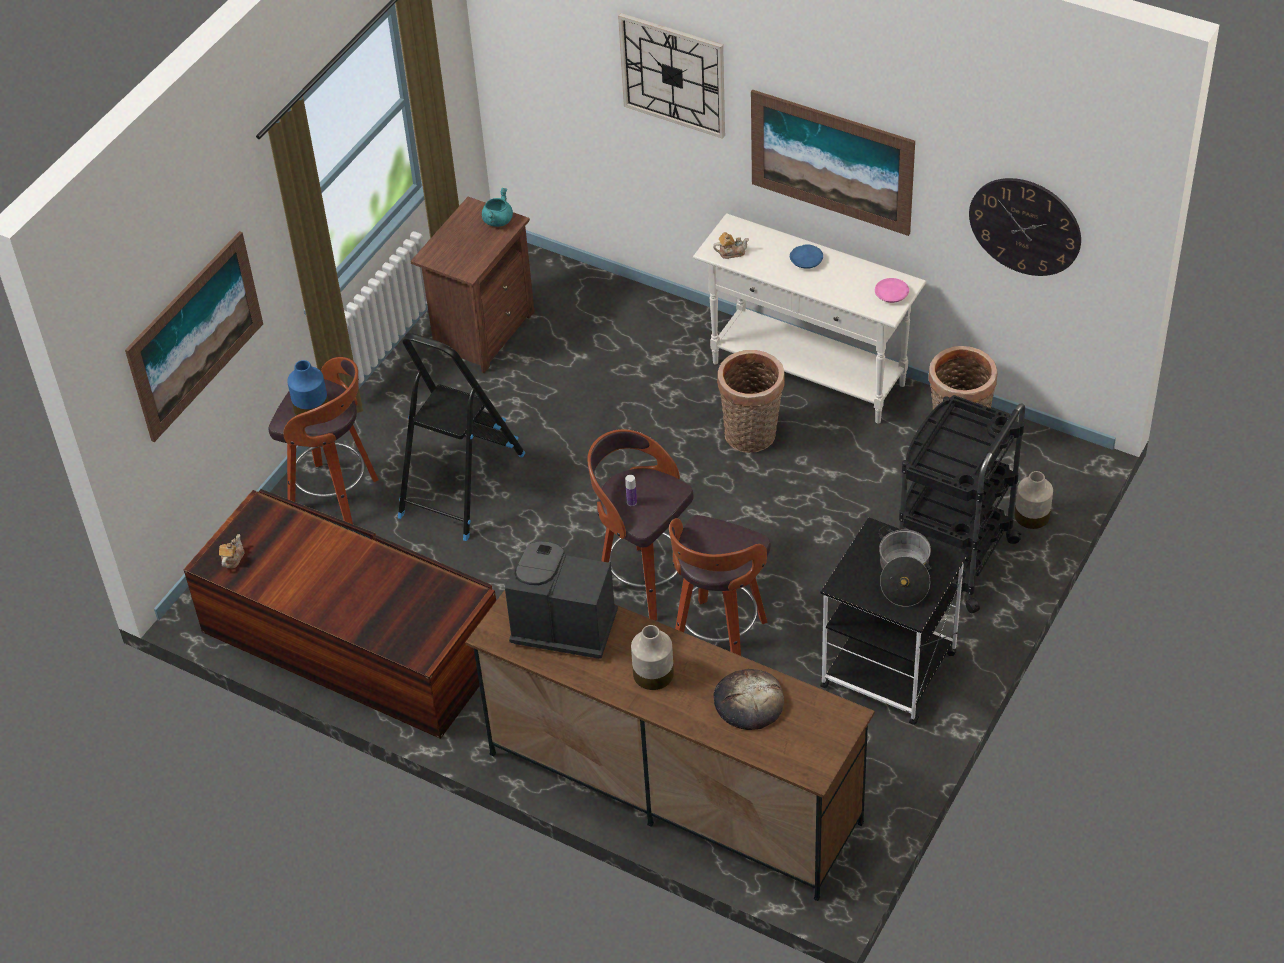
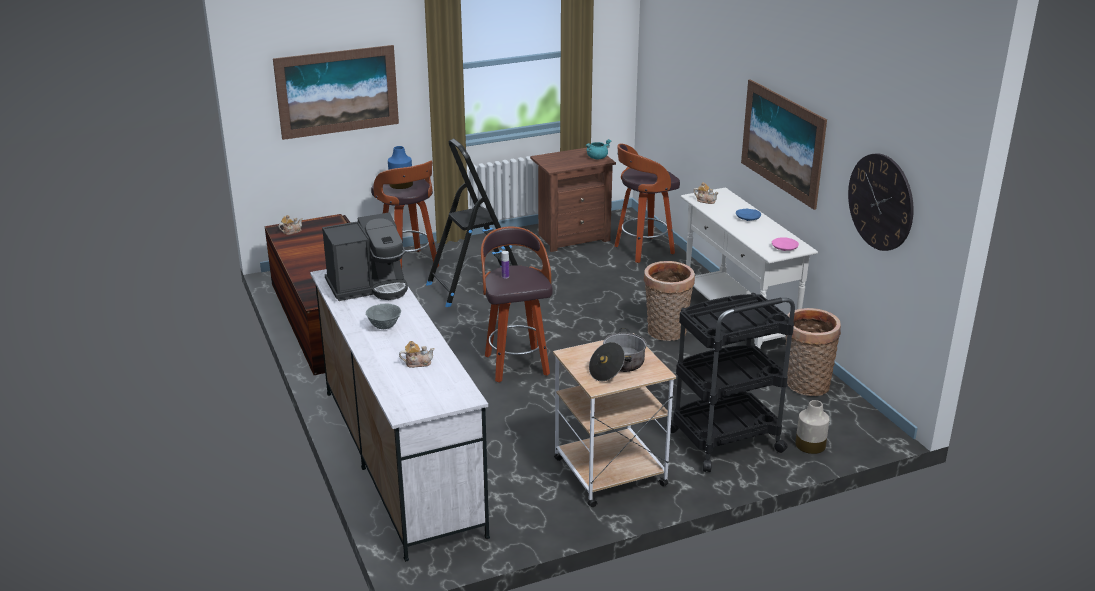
camera: 35 degrees right, 20 degrees down
(562, 625) = (369, 287): coffee machine -> coffee machine turned 105 degrees clockwise
(654, 673) = (384, 326): beige vase -> grey bowl
(671, 789) = (399, 459): brown dresser -> white dresser
(673, 74) = (716, 70): wall clock -> none
(719, 638) = (524, 407): stool -> stool (642, 250)
(748, 702) = (417, 363): bread -> teapot
(888, 672) = (608, 473): black cart -> beige cart

